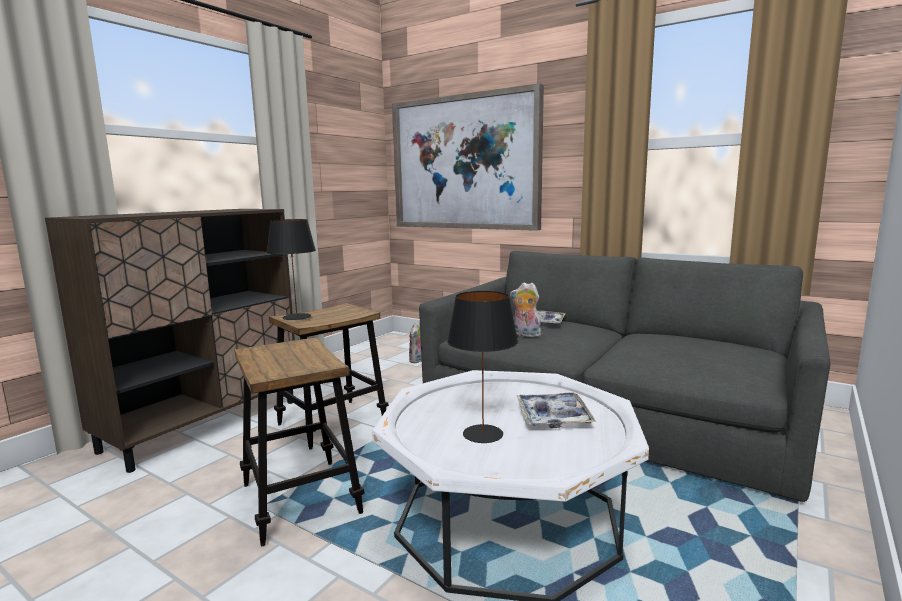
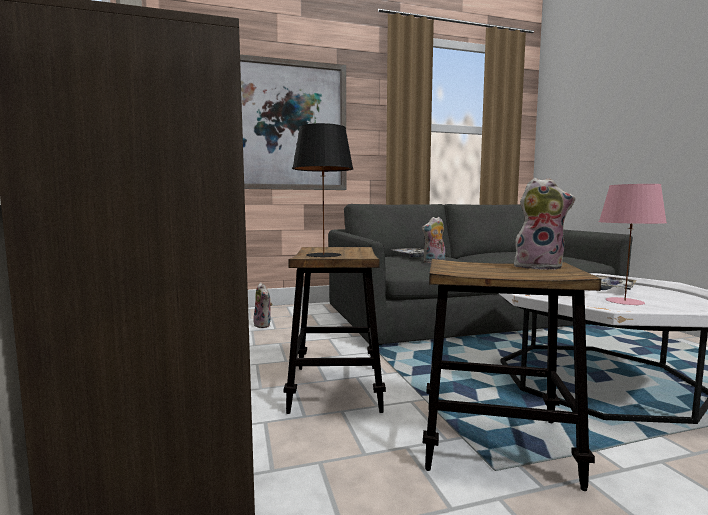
camera: 50 degrees left, 5 degrees down
(315, 364) = (539, 267): none -> plush toy
(483, 434) = (625, 301): black table lamp -> pink table lamp

